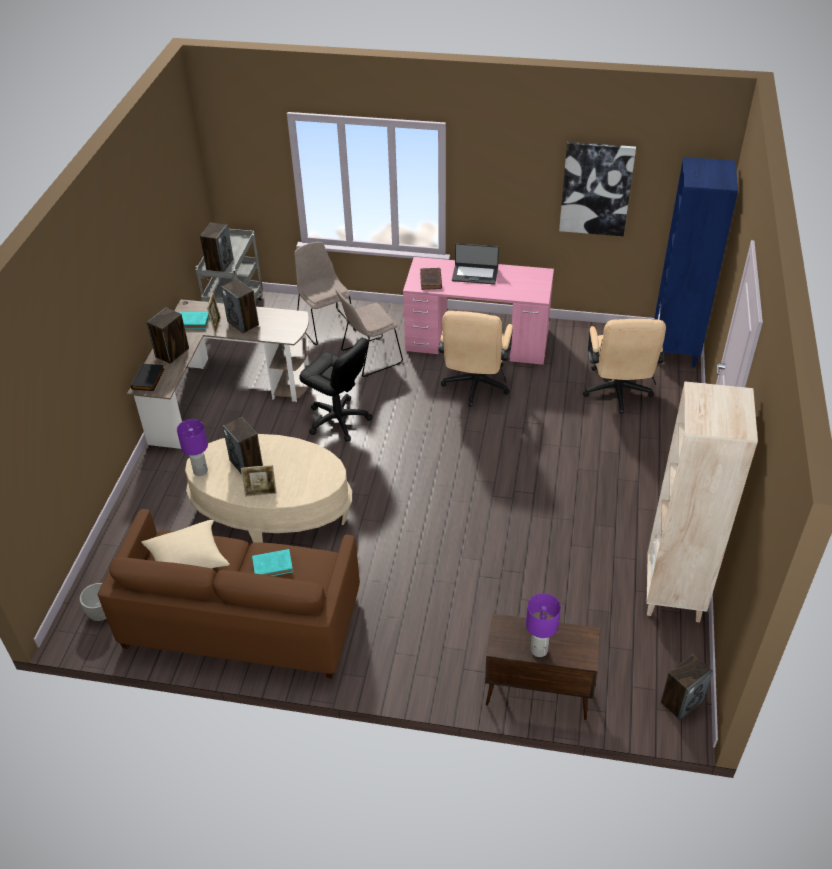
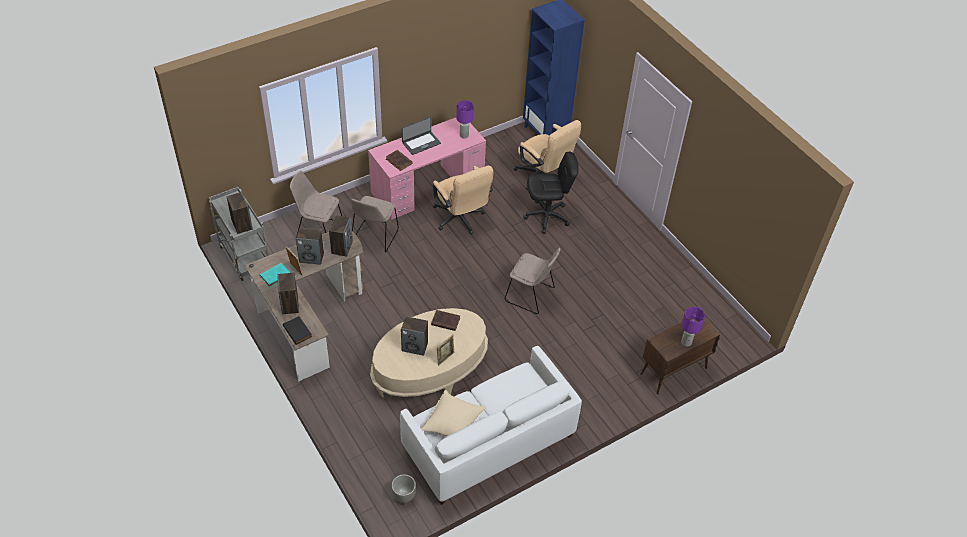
camera: 45 degrees left, 5 degrees up
(200, 471) = (392, 368): purple table lamp -> purple table lamp (464, 135)
(241, 620) = (488, 441): brown sofa -> white sofa
(274, 565) = (503, 392): turquoise book -> none
(305, 458) = (445, 321): none -> brown book
(338, 420) = (403, 289): black office chair -> black office chair (547, 217)
(463, 503) = (531, 295): none -> beige chair
(596, 189) = (478, 50): picture -> none
(674, 594) = (682, 278): beige bookcase -> none
(681, 702) = (736, 330): speaker -> speaker (342, 247)

